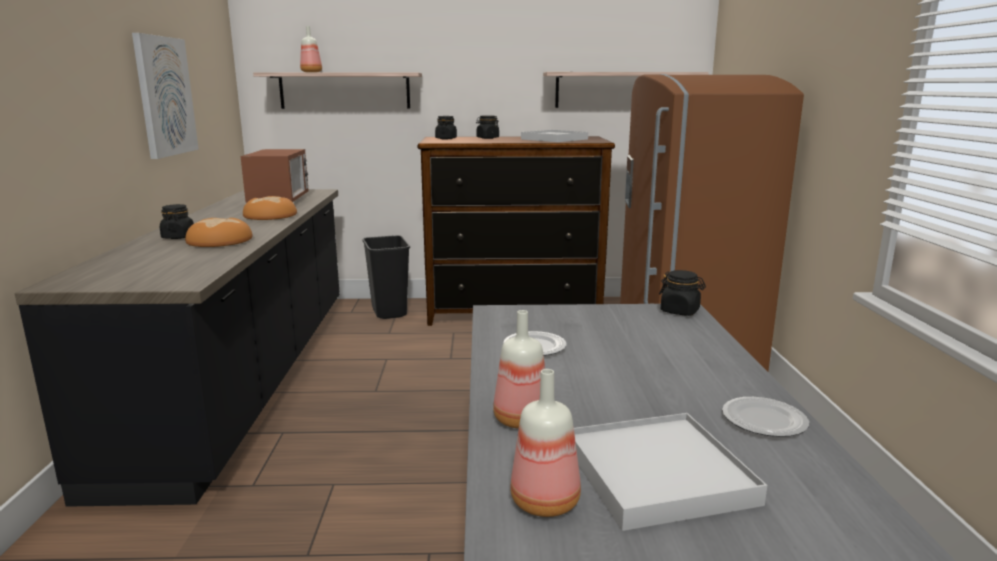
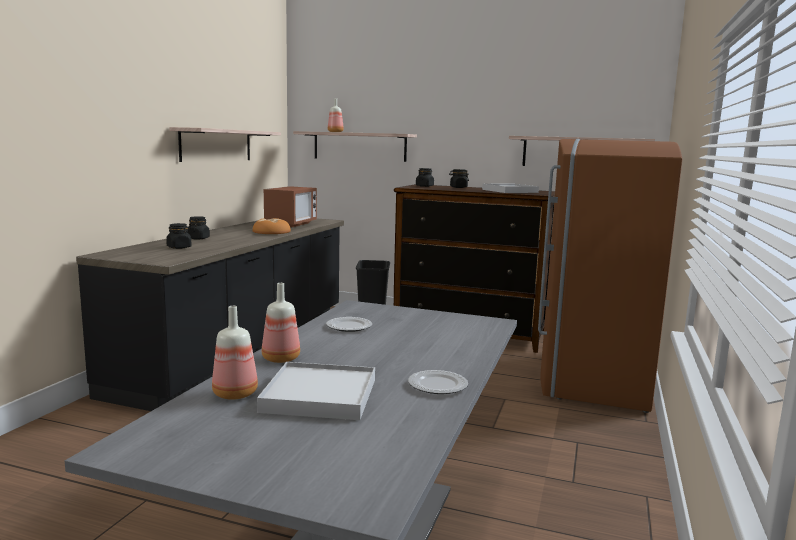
camera: 20 degrees right, 5 degrees down
(164, 96) = (216, 145): picture -> shelf
(220, 240) = (219, 242): bread -> none
(680, 311) = (491, 322): black jar -> black jar (179, 247)

